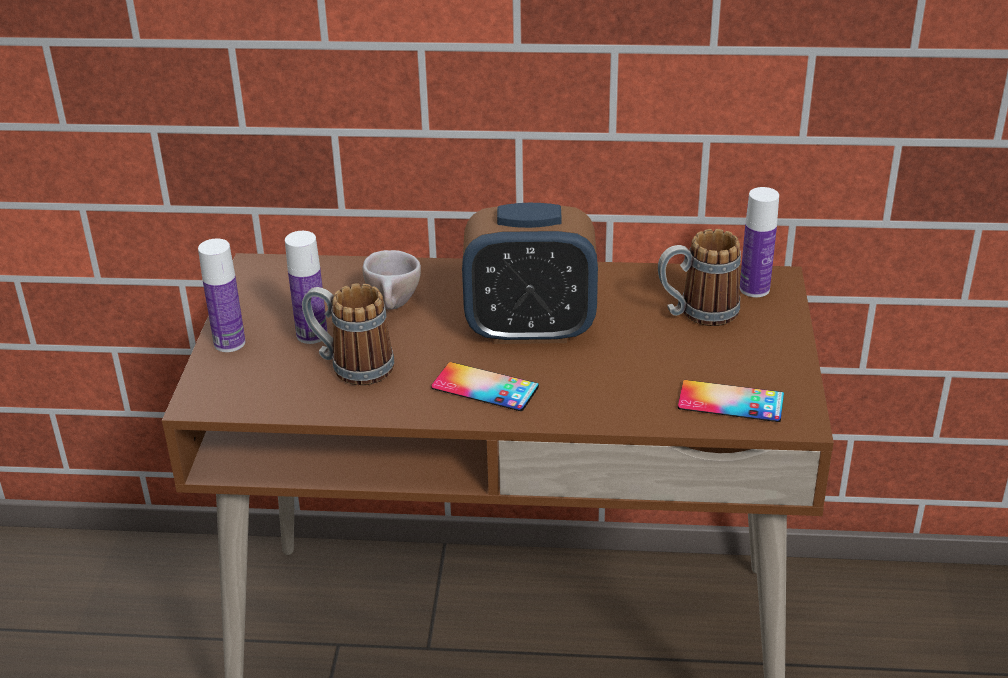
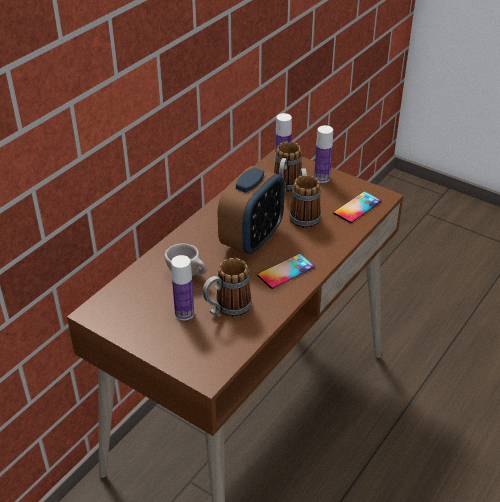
camera: 60 degrees left, 5 degrees up
(229, 343) = (161, 348): bottle -> bottle (322, 178)
(646, 354) = (303, 214): none -> mug

